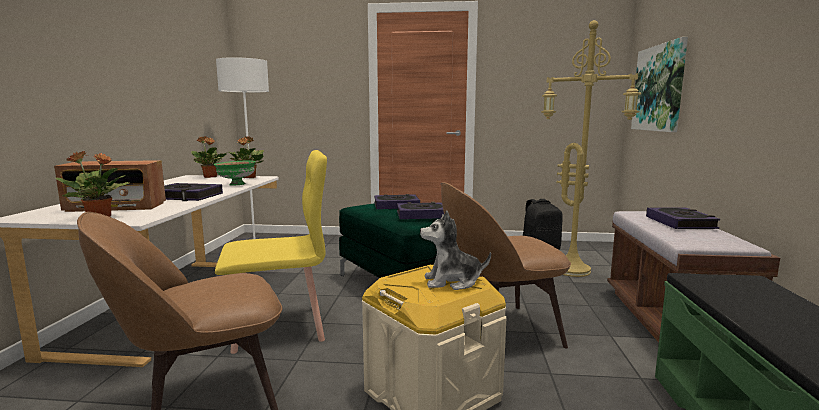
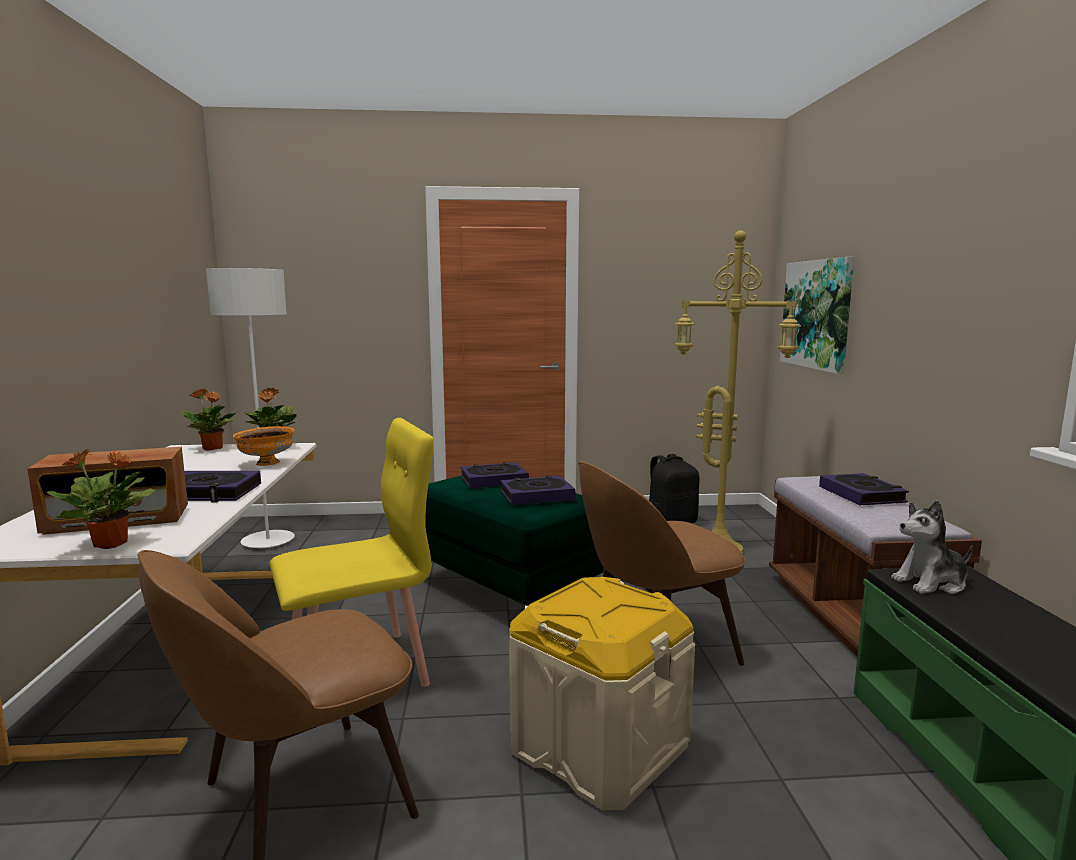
camera: 10 degrees left, 0 degrees up
(236, 184) = (266, 463): green bowl -> orange bowl
(452, 282) = (625, 603): plush toy -> plush toy (931, 583)

